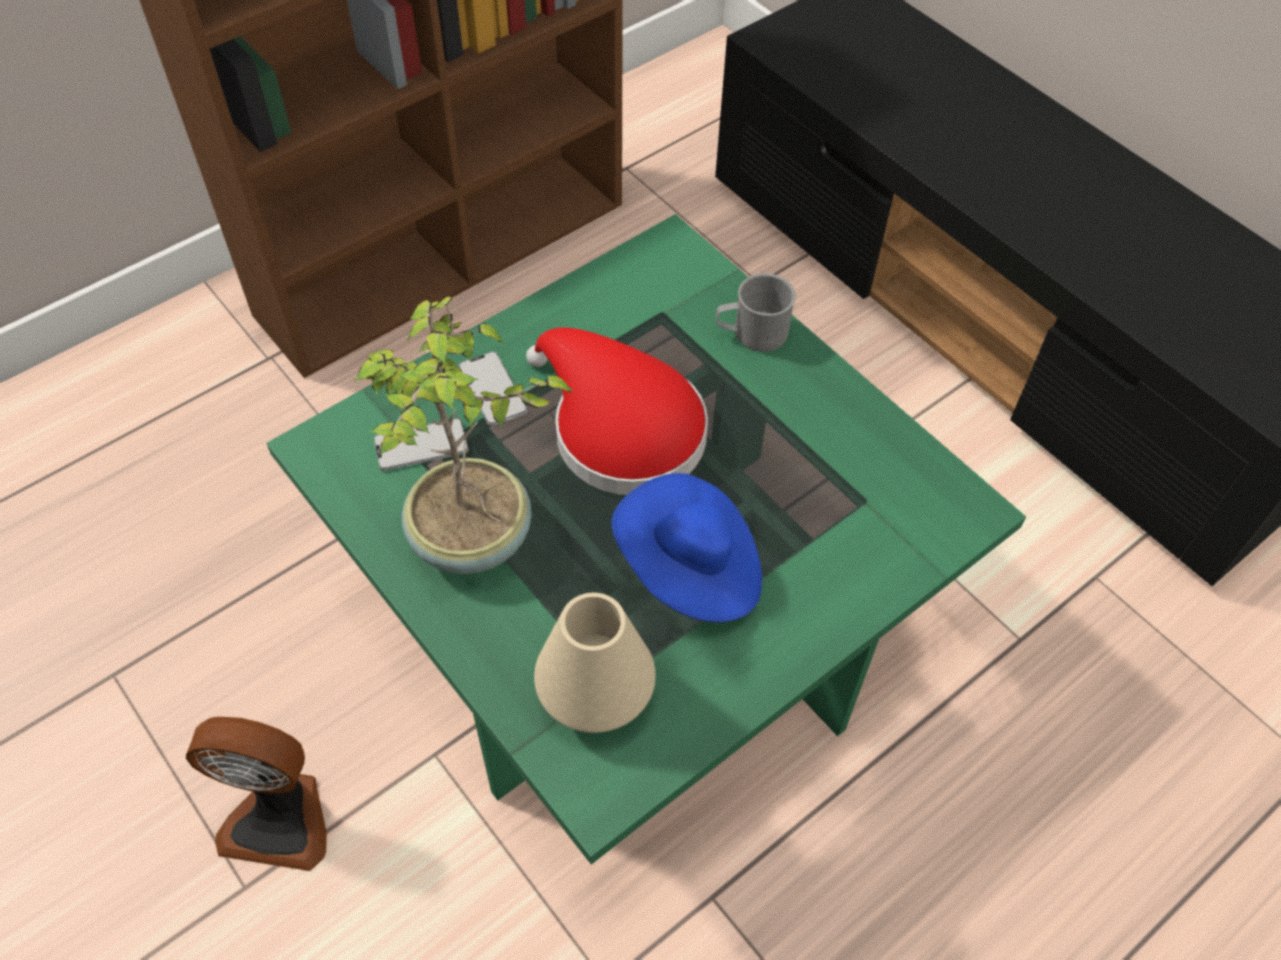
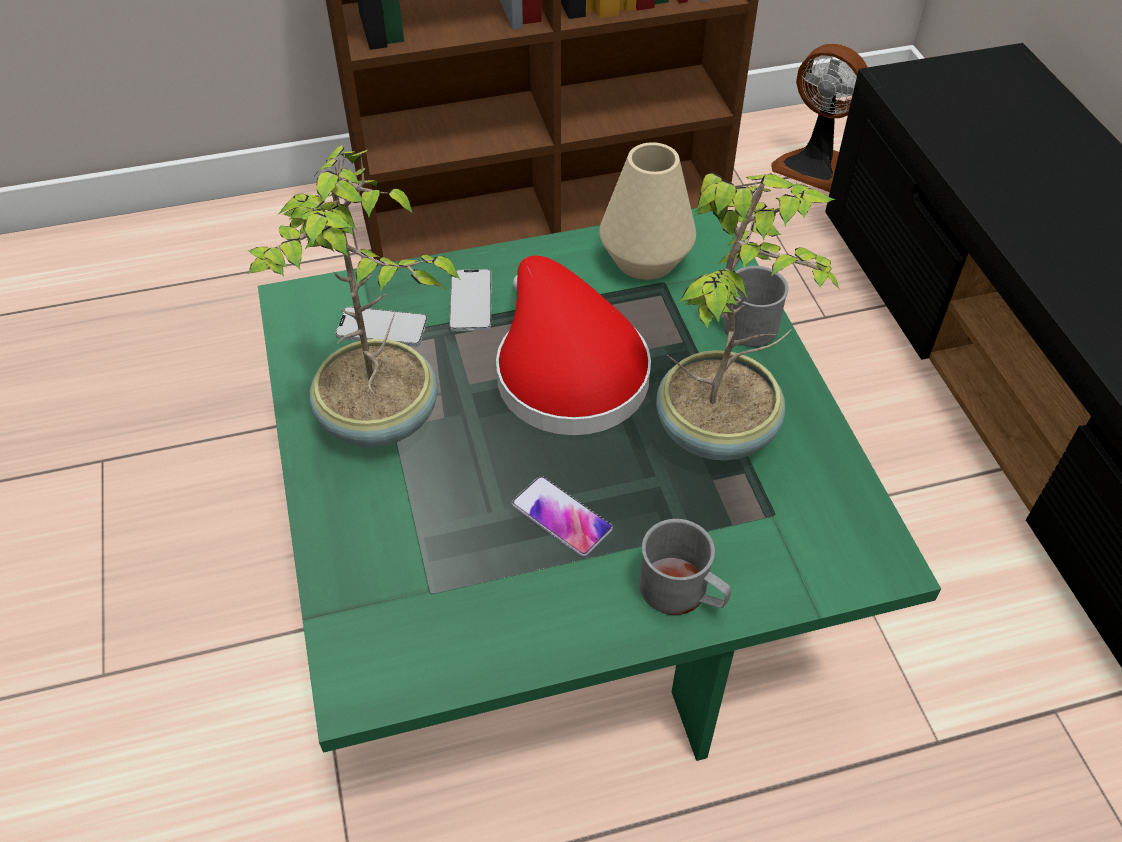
camera: 25 degrees right, 5 degrees down
(280, 817) = (162, 628): fan -> fan (813, 166)
(595, 694) = (408, 595): beige vase -> beige vase (645, 259)
(690, 570) = (561, 517): blue hat -> phone
(783, 439) = (719, 430): none -> potted plant
(828, 599) = (683, 592): none -> grey mug

